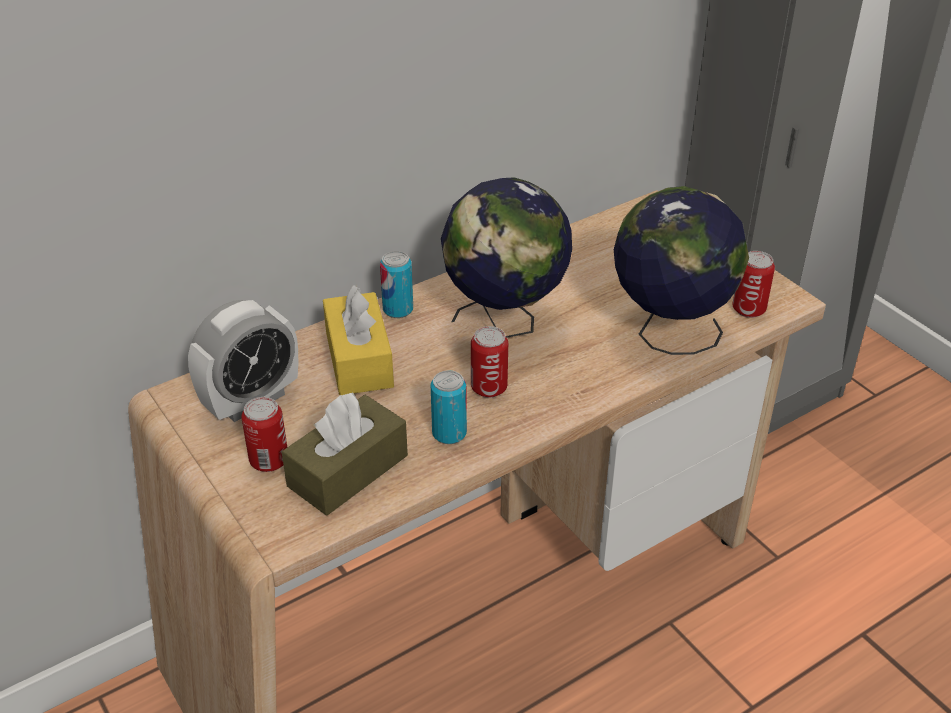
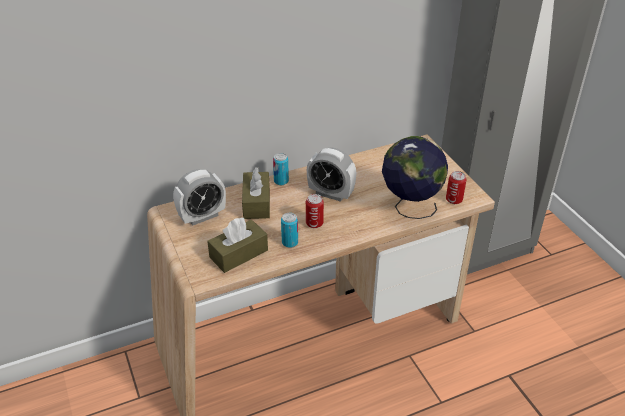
camera: 10 degrees right, 0 degrees up
(269, 461) = (204, 245): can -> none
(359, 359) = (256, 203): yellow tissue box -> brown tissue box
(505, 324) = (331, 193): globe -> alarm clock

